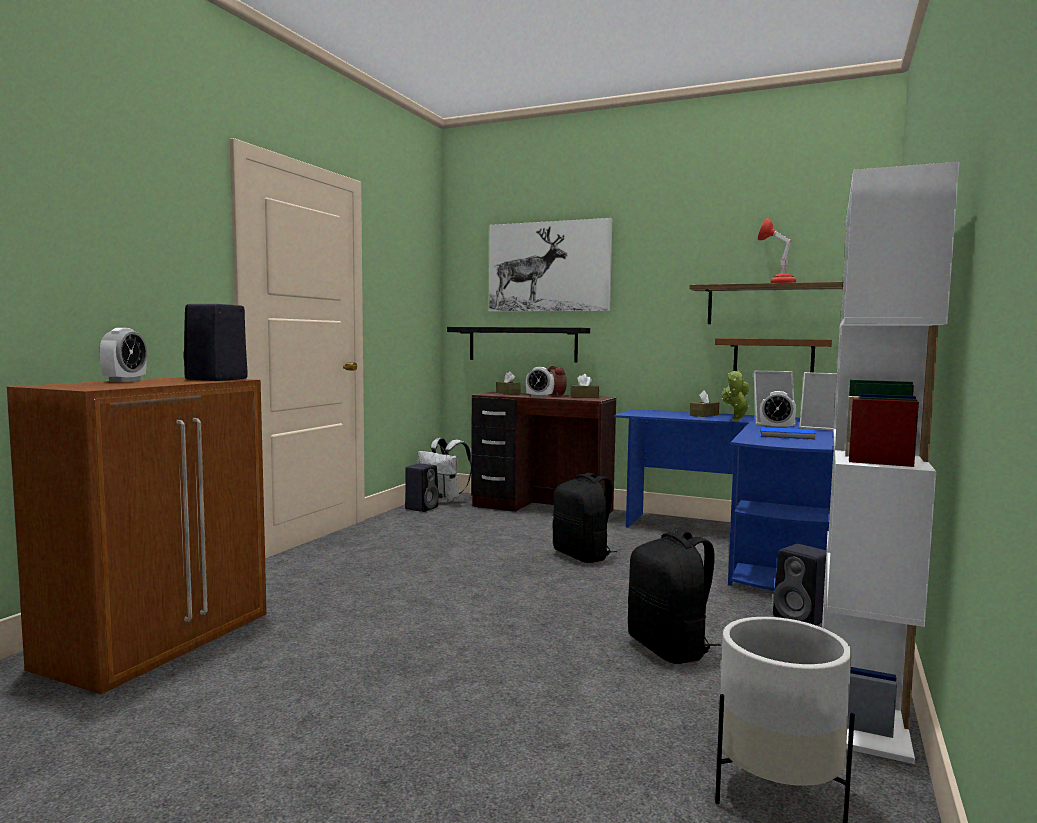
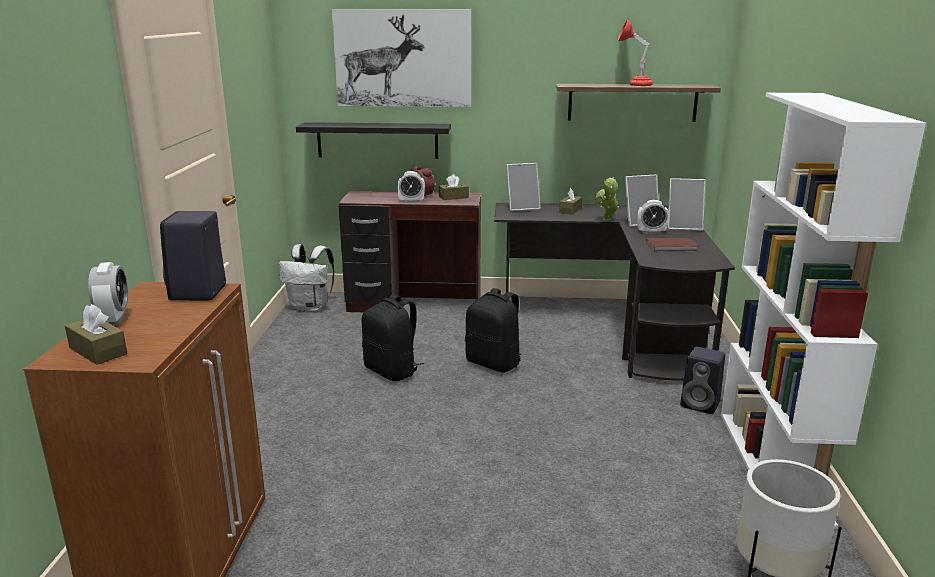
camera: 20 degrees left, 15 degrees up
(422, 508) = (297, 321): black speaker -> none
(508, 393) = (370, 195): brown tissue box -> brown tissue box (98, 351)
(654, 411) = (522, 208): none -> picture frame
(670, 649) = (630, 459): black backpack -> black backpack (392, 371)
(747, 546) = (616, 327): blue desk -> black desk
(773, 358) = (626, 152): brown shelf -> none
(787, 436) = (672, 247): blue book -> brown book

